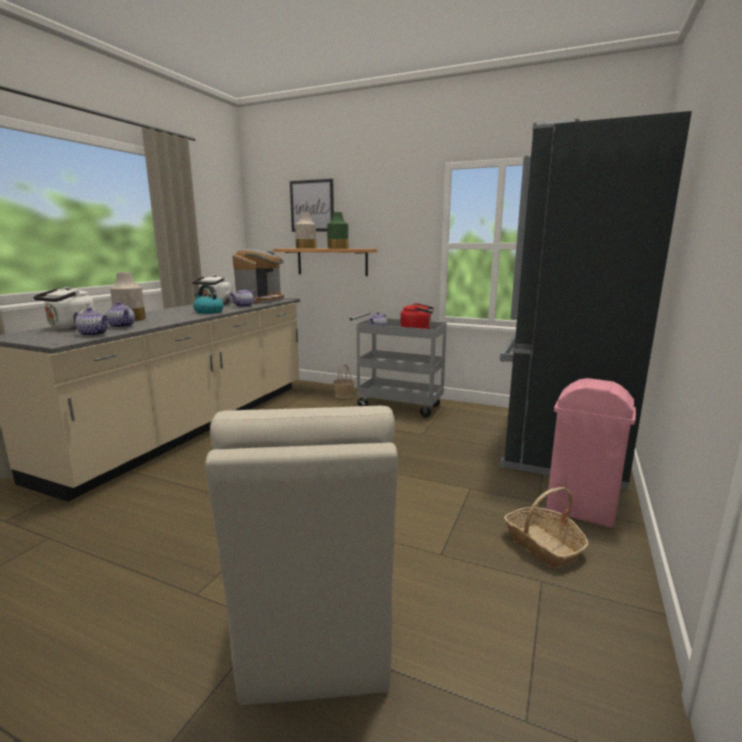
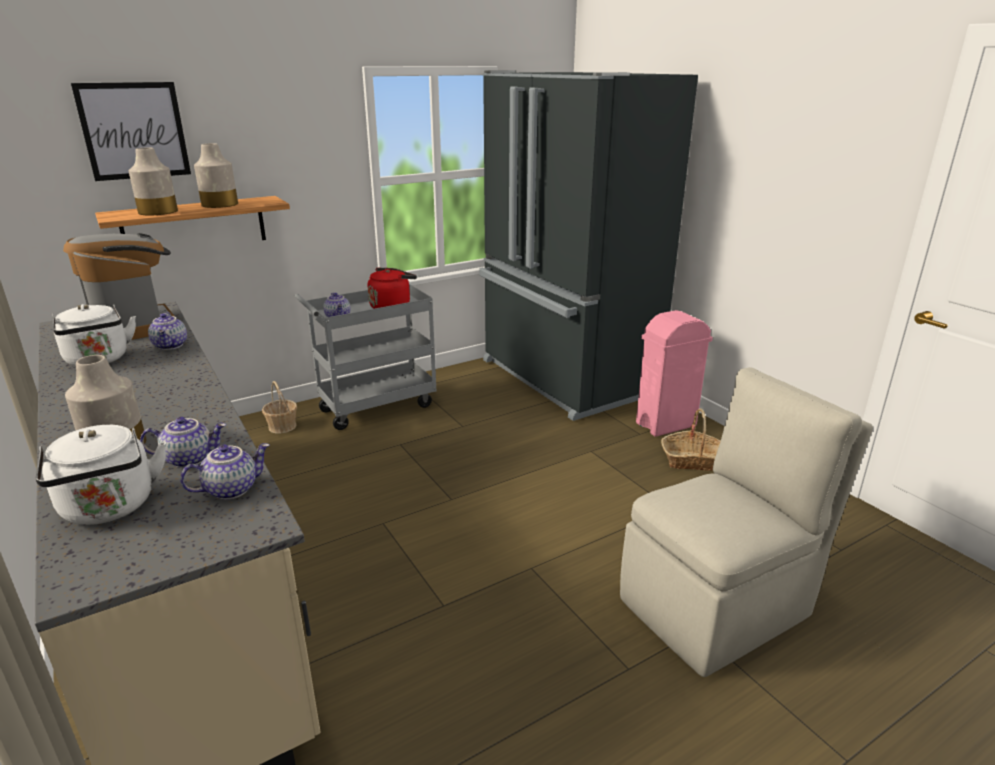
camera: 55 degrees left, 10 degrees up
(208, 312) = (175, 377): kettle -> none
(315, 627) = (718, 606): beige chair -> beige chair turned 60 degrees counterclockwise
(338, 248) = (219, 204): green vase -> beige vase

